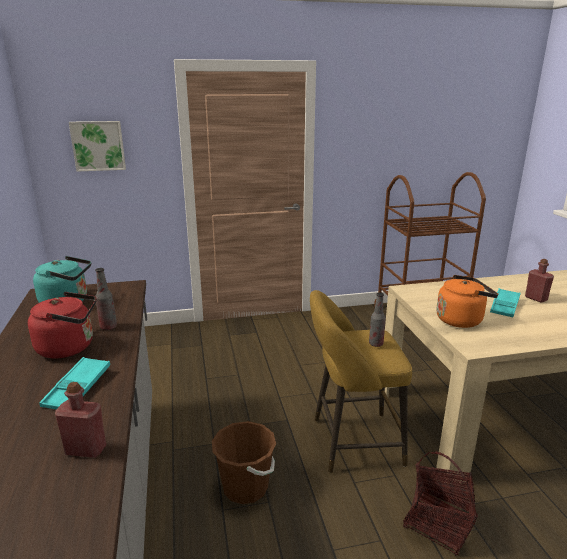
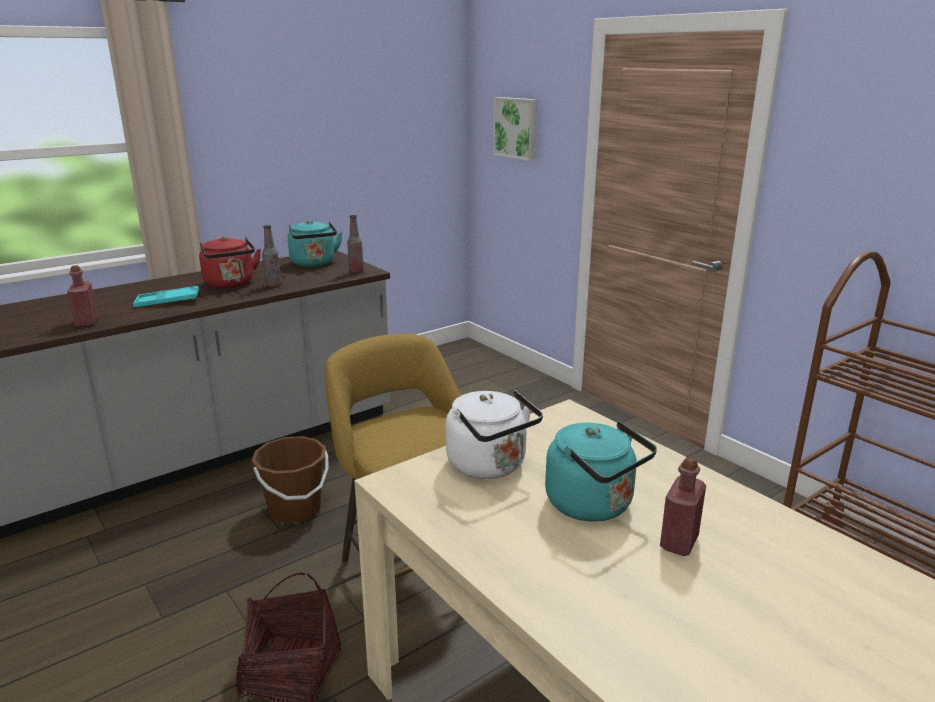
camera: 65 degrees right, 0 degrees up
(376, 344) = (418, 436): bottle -> bottle (356, 272)
(461, 319) = (490, 466): orange kettle -> white kettle
(504, 306) = (594, 505): turquoise tray -> turquoise kettle

